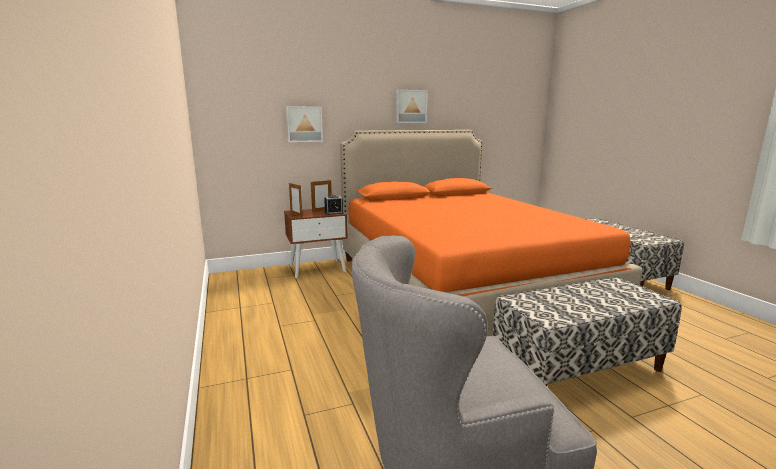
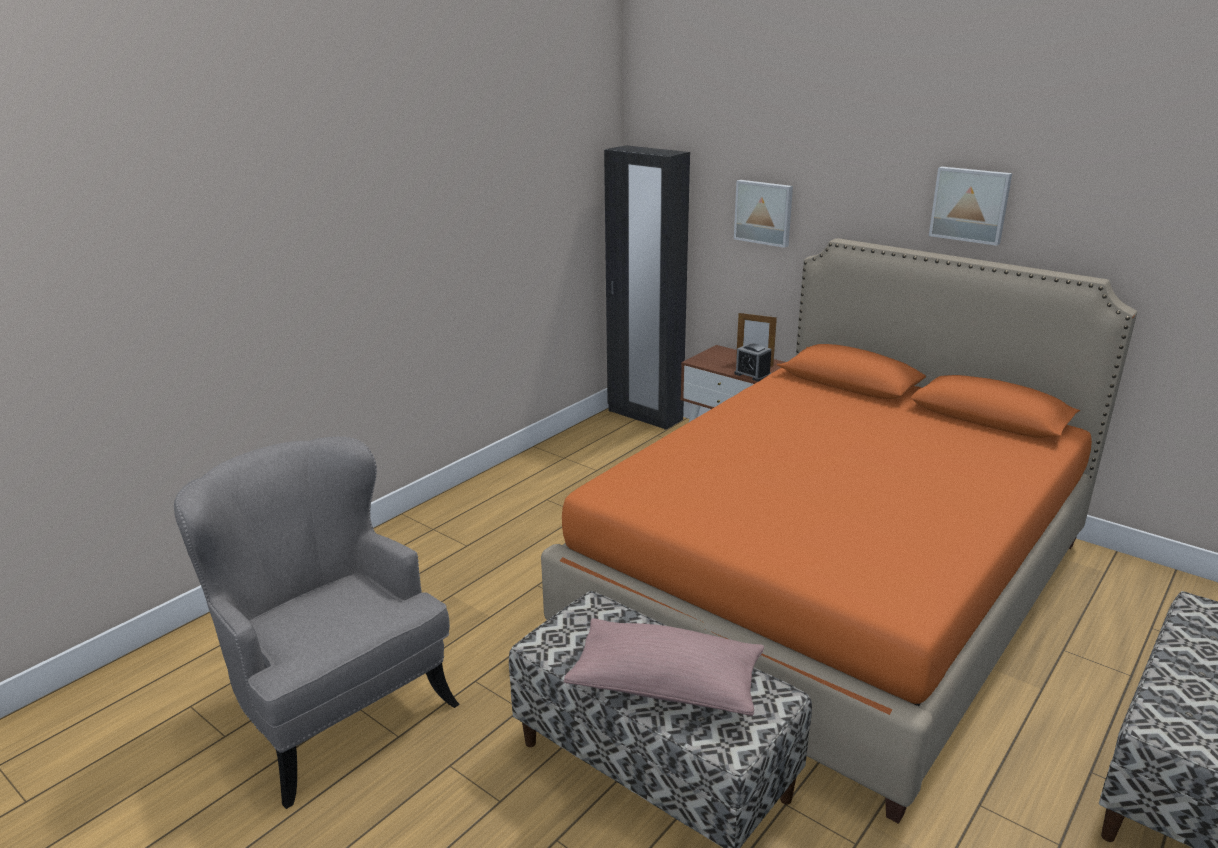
camera: 60 degrees right, 10 degrees up
(239, 274) = (644, 415): none -> black wardrobe
(296, 215) = (703, 359): picture frame -> none
(602, 299) = (666, 685): none -> pink pillow

